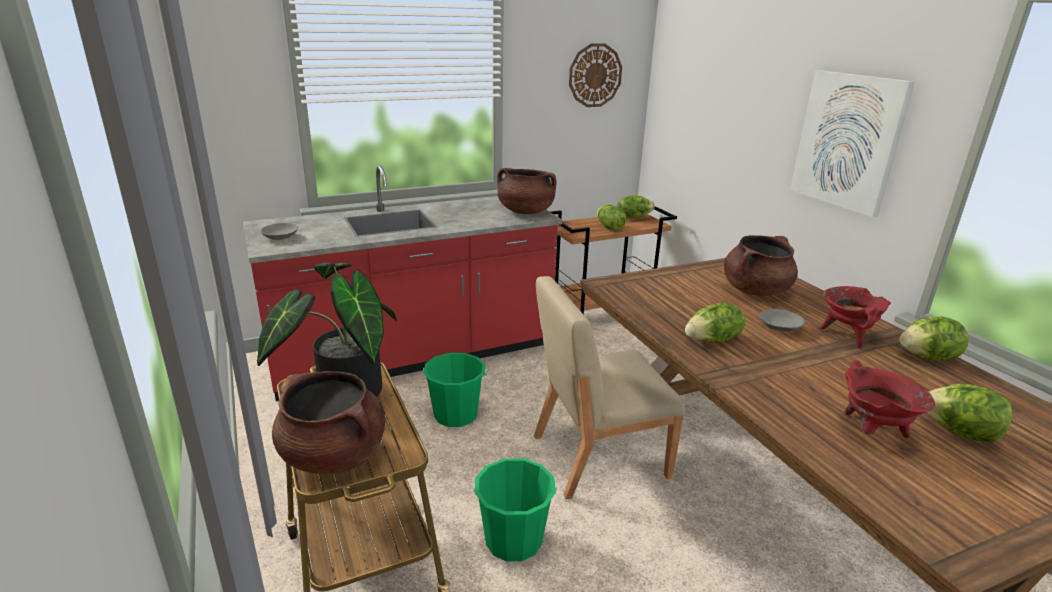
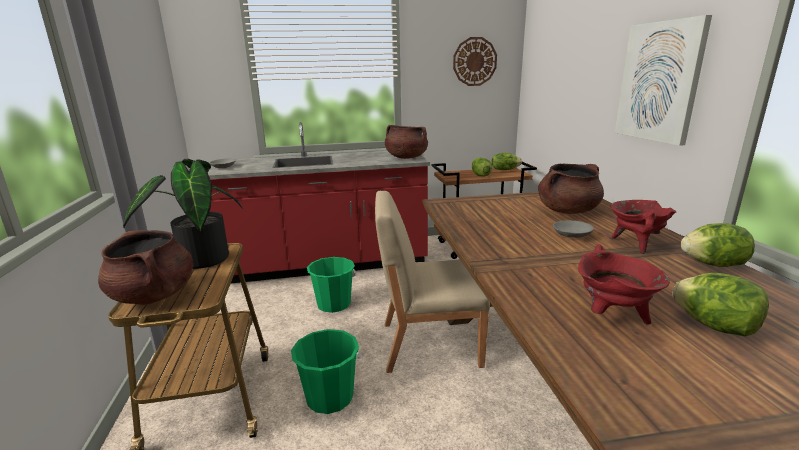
camera: 15 degrees right, 5 degrees down
(713, 340) = (502, 240): lettuce -> none

